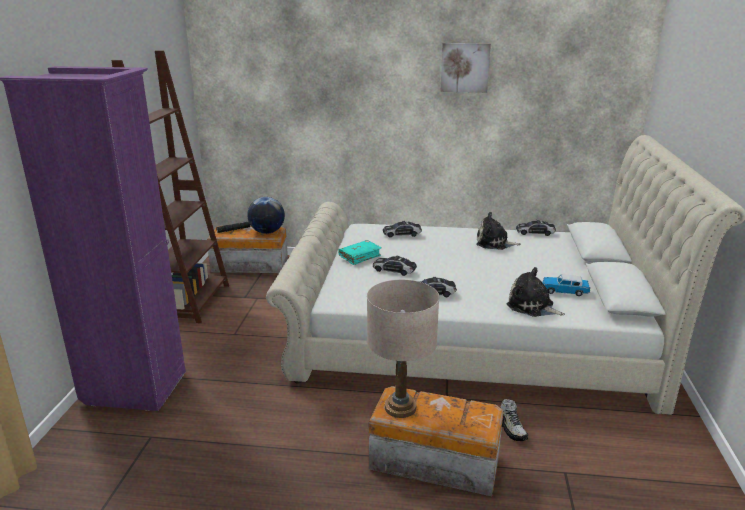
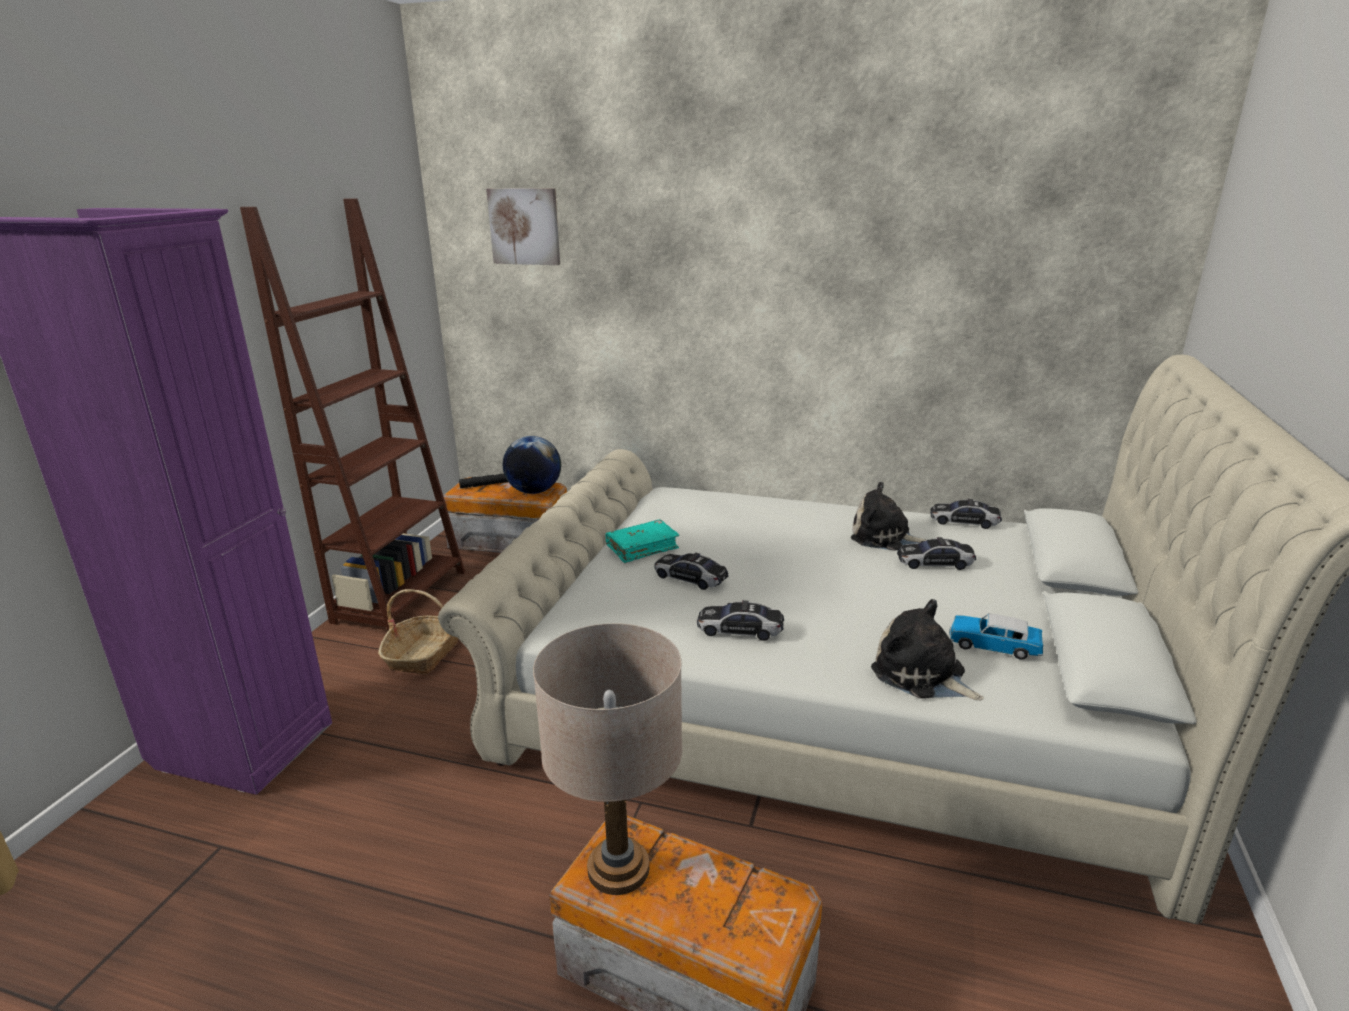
camera: 10 degrees right, 0 degrees up
(224, 331) = (424, 653): none -> basket
(402, 234) = (728, 511): toy car -> toy car (935, 562)
(465, 67) = (856, 231): picture -> picture (525, 226)
(512, 429) = (857, 917): shoe -> none

